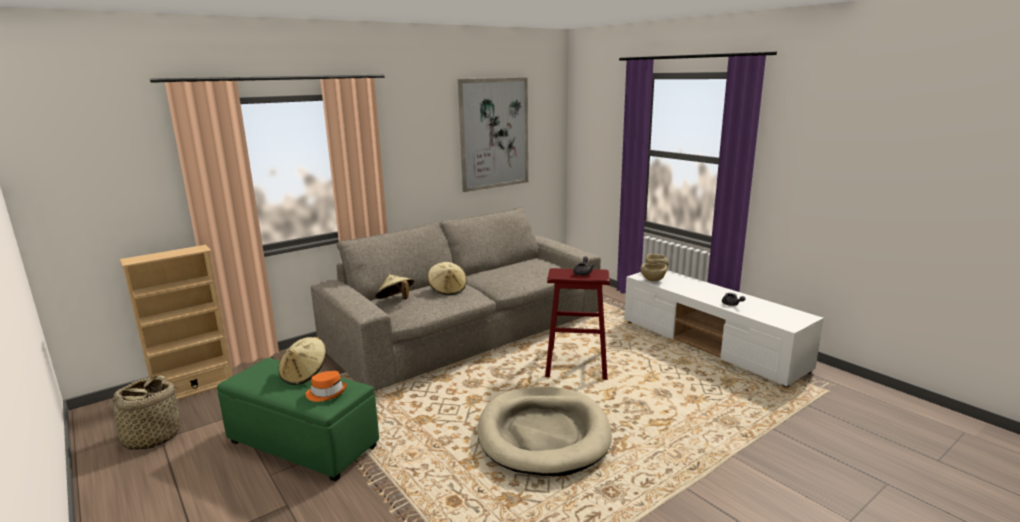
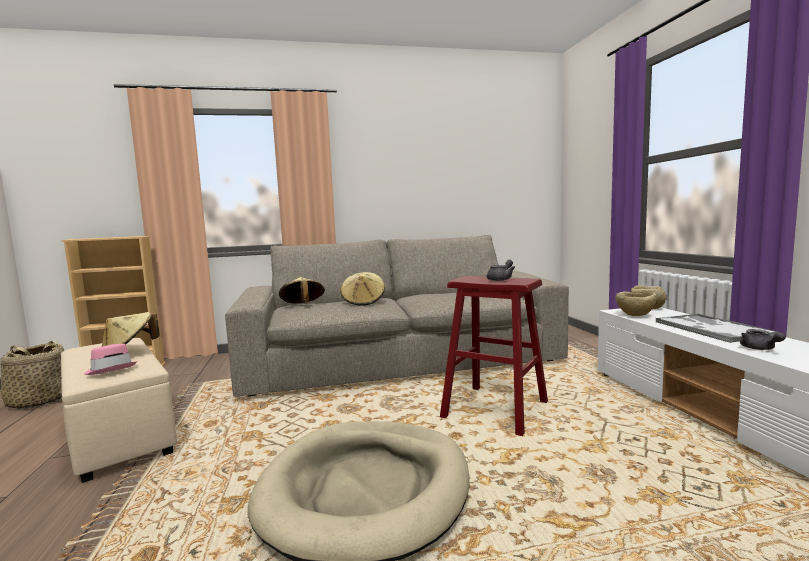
camera: 25 degrees right, 10 degrees down
(302, 444) = (119, 434): green ottoman -> beige ottoman
(326, 393) = (111, 369): orange hat -> pink hat
(494, 134) = (466, 160): picture -> none
(701, 289) = (711, 328): none -> tray

